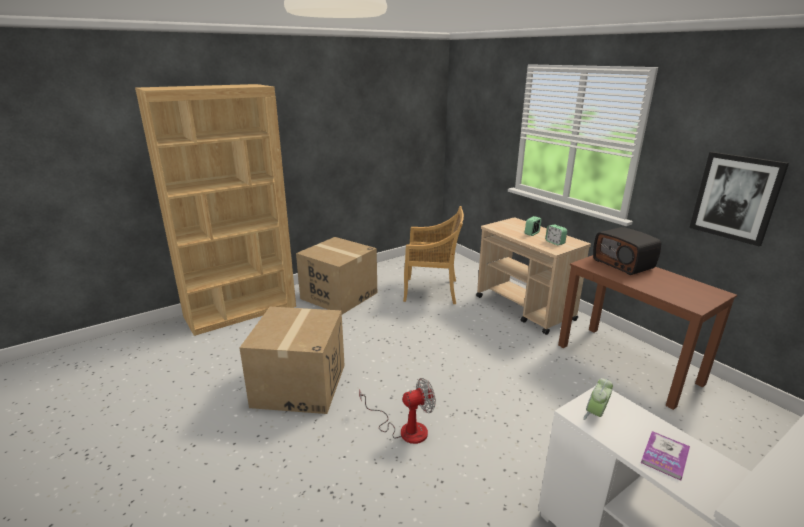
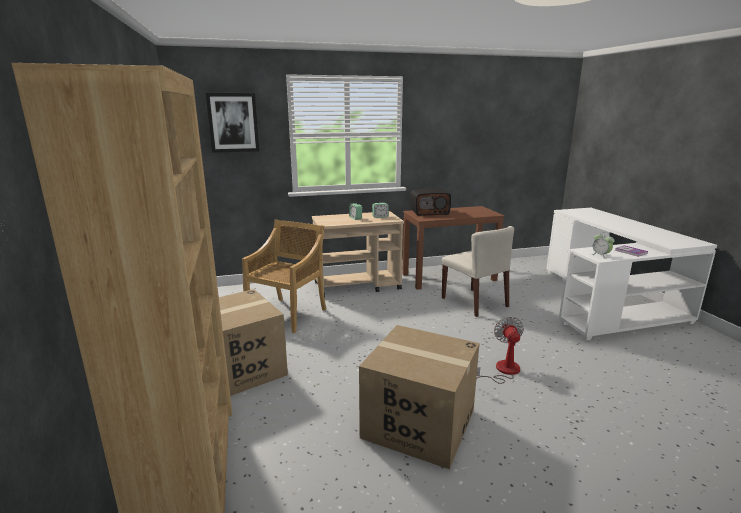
camera: 70 degrees left, 5 degrees down
(567, 394) = (475, 302): none -> beige chair
(736, 197) = (461, 153): picture -> picture (233, 122)

